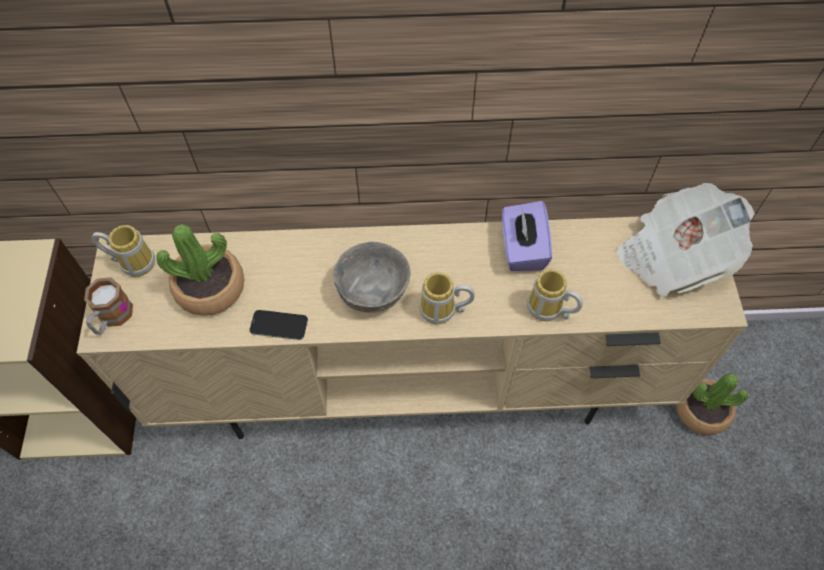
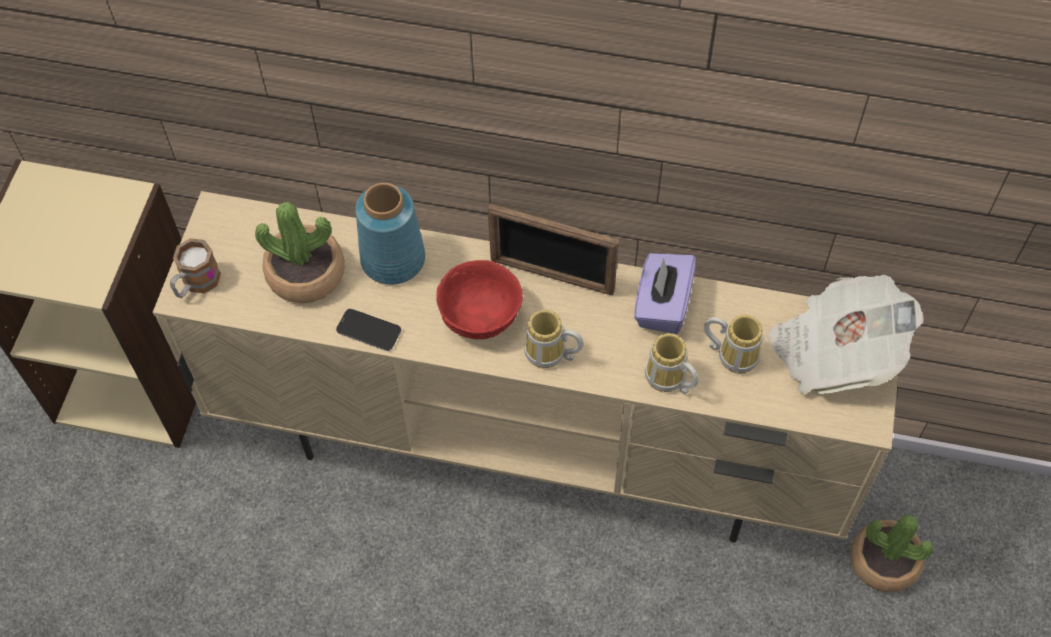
camera: 15 degrees right, 0 degrees up
(134, 261) = (232, 226): mug -> mug (733, 353)
(285, 260) = (393, 260): none -> blue vase
(372, 292) = (479, 316): grey bowl -> red bowl
(423, 244) = (551, 276): none -> picture frame

